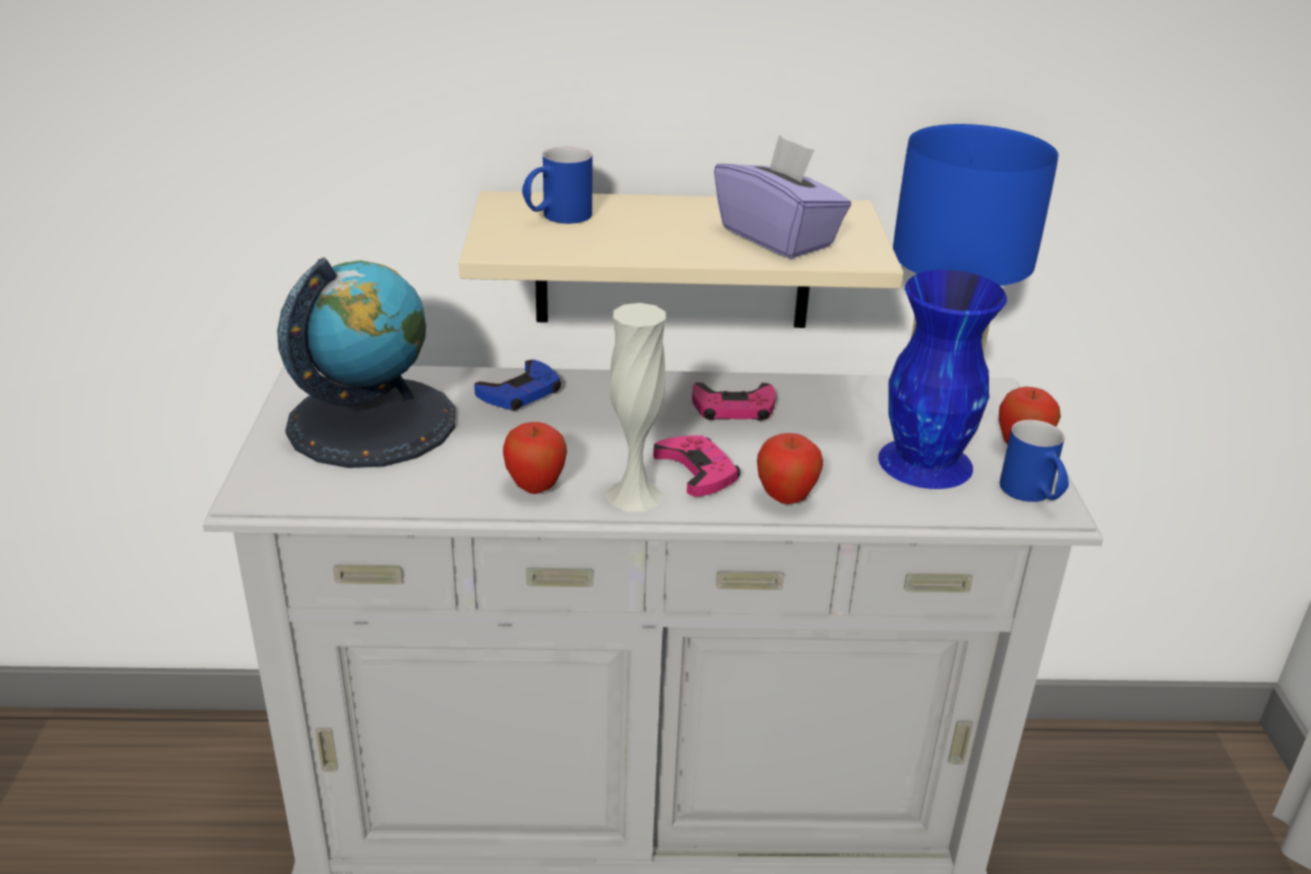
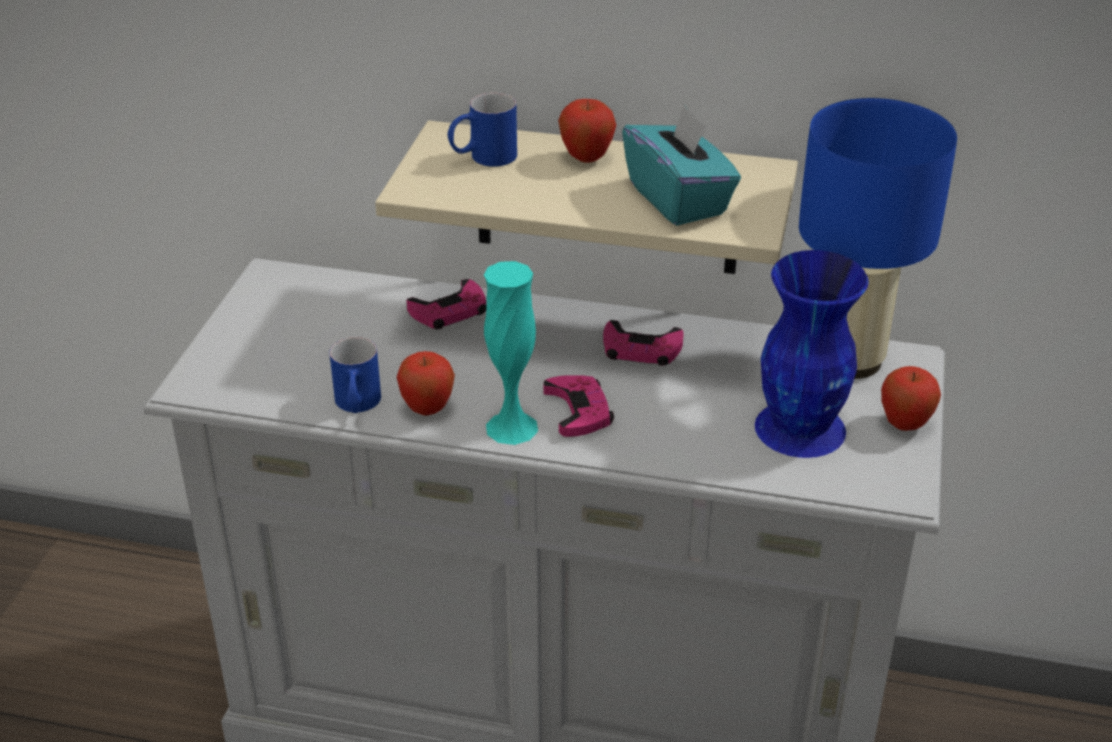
camera: 15 degrees right, 5 degrees up
(372, 421) = (308, 326): globe -> none
(520, 393) = (449, 311): blue game controller -> pink game controller
(634, 495) = (512, 427): white vase -> turquoise vase
(778, 237) = (678, 199): purple tissue box -> turquoise tissue box
(786, 499) = (648, 449): apple -> apple (586, 159)
(1032, 495) = (888, 476): blue mug -> blue mug (357, 406)

